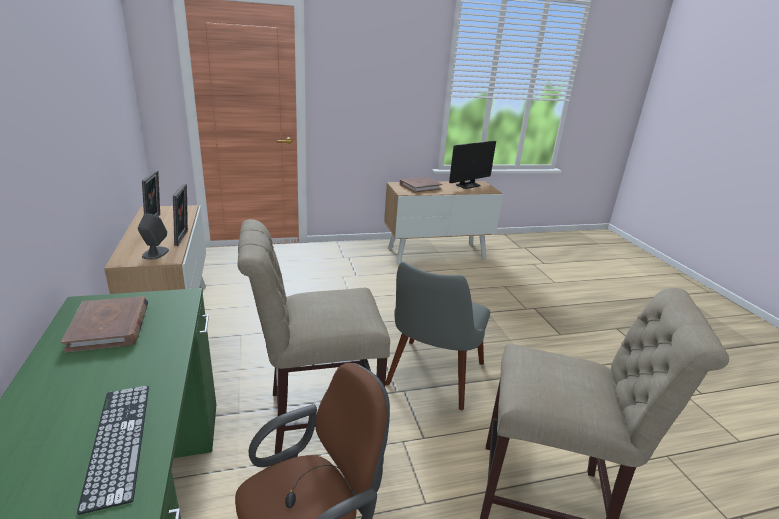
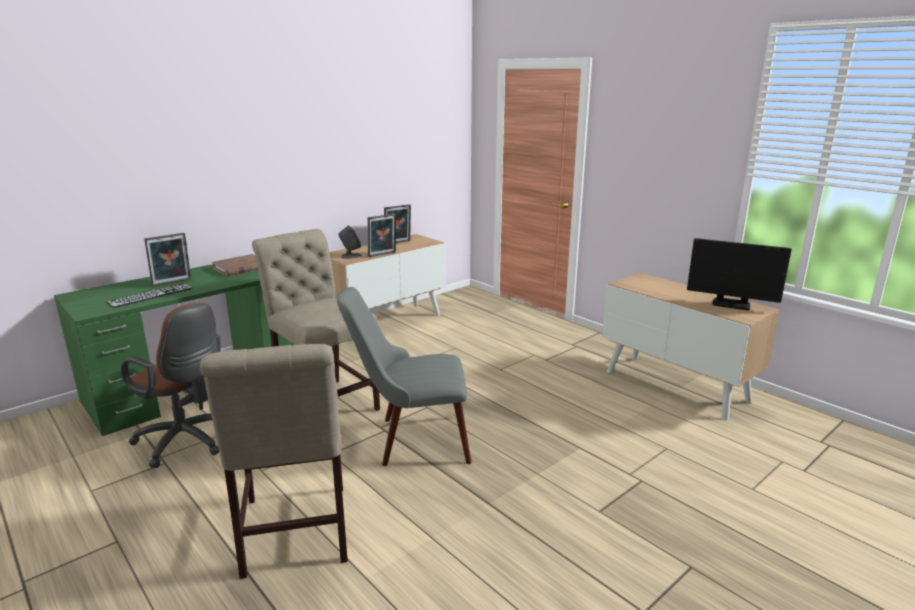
camera: 65 degrees right, 5 degrees down
(78, 406) = (172, 283): none -> picture frame
(420, 186) = (660, 286): brown book -> none

